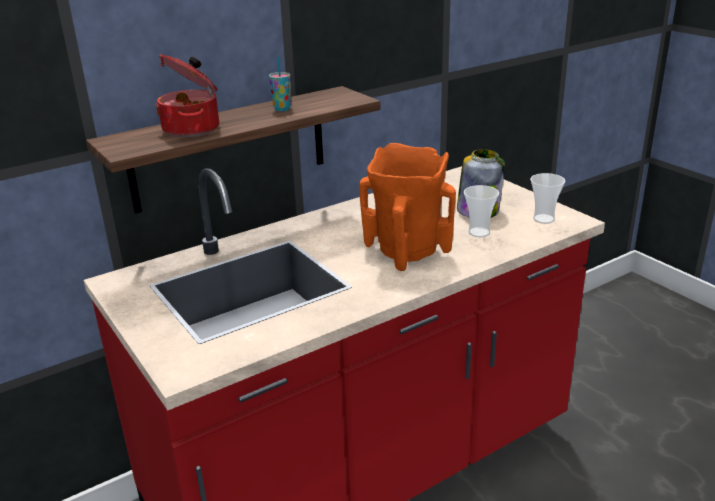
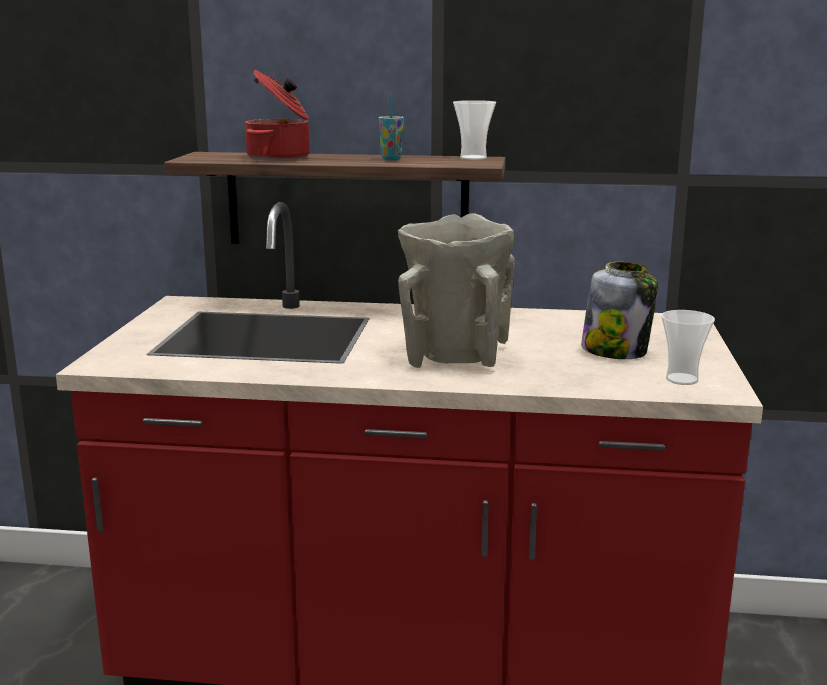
camera: 40 degrees right, 10 degrees down
(407, 252) = (454, 357): orange vase -> beige vase
(479, 232) = (571, 366): cup -> cup (473, 158)

